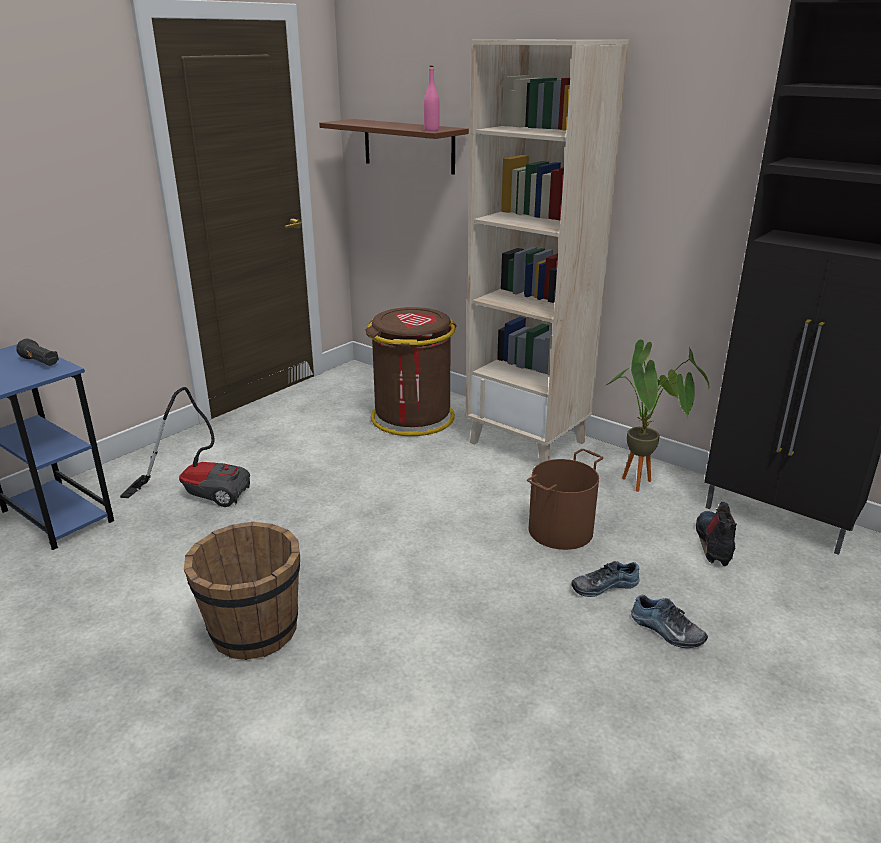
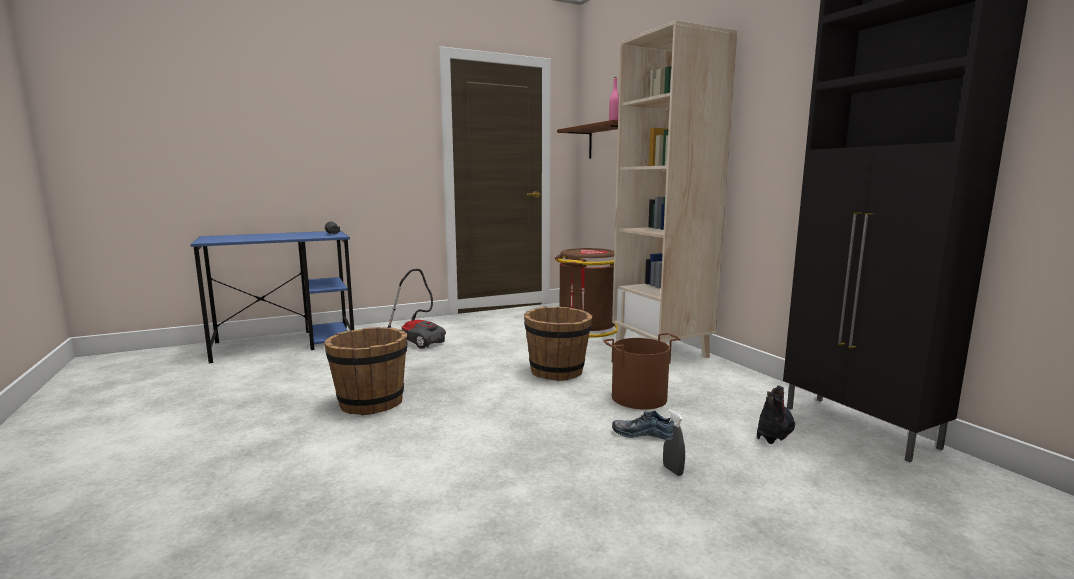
camera: 25 degrees right, 15 degrees down
(439, 508) = (557, 371): none -> brown bucket
(642, 487) = (737, 387): potted plant -> none
(666, 631) = (672, 470): shoe -> grey spray bottle

